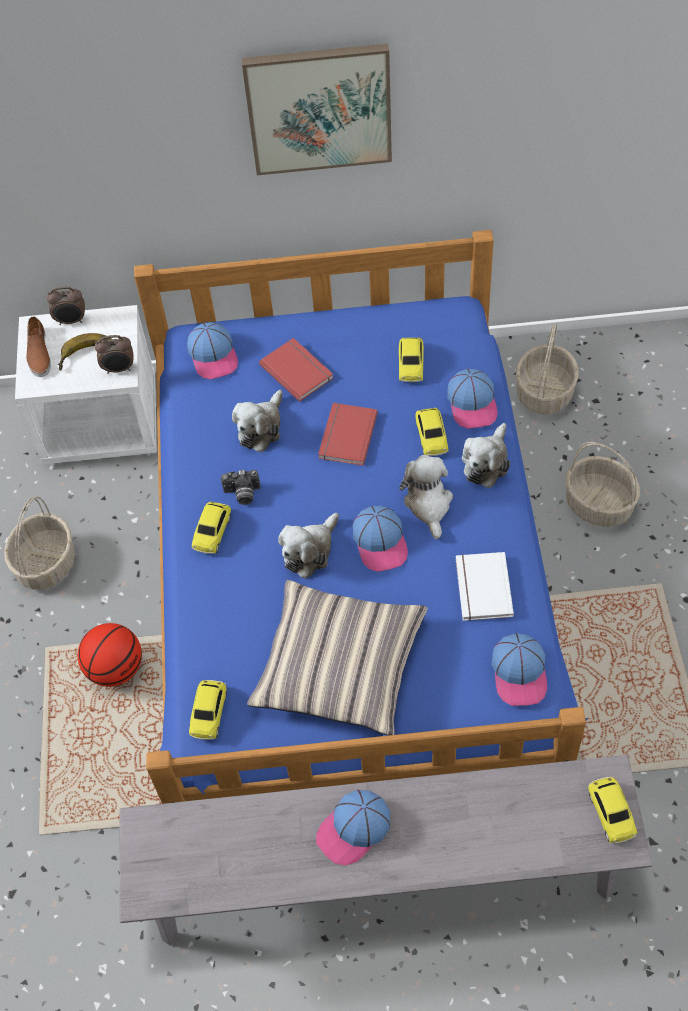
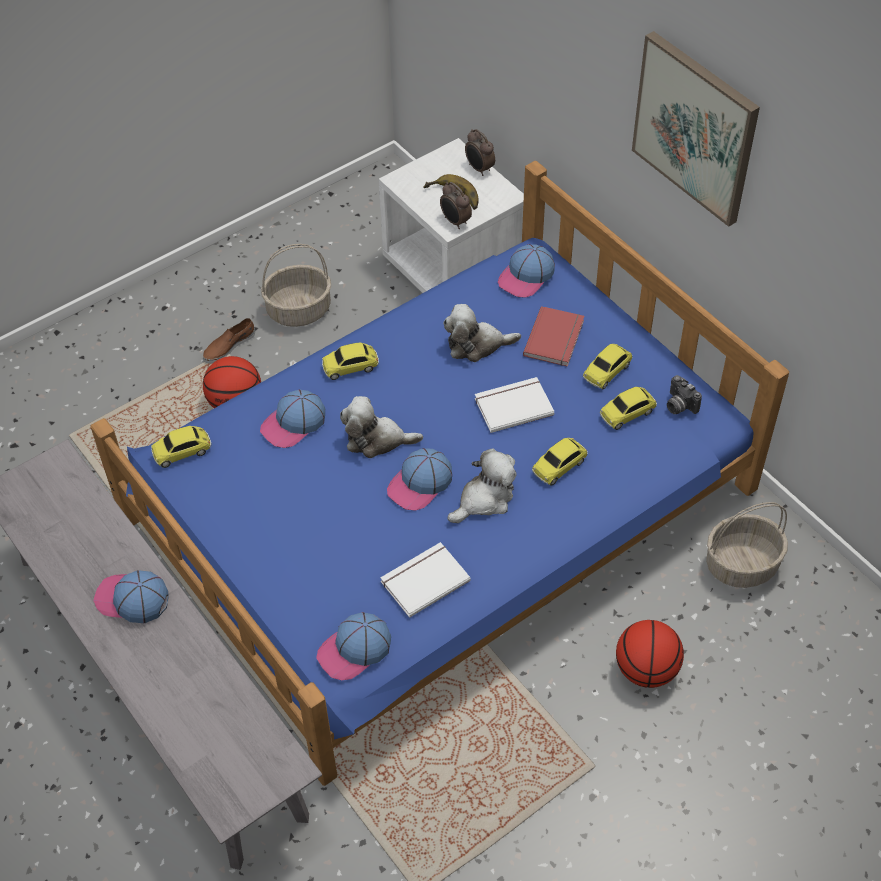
camera: 55 degrees right, 5 degrees down
(38, 353) = (432, 167): brown shoe -> brown shoe (229, 346)
(242, 494) = (400, 367): camera -> camera (678, 405)
(340, 666) = (279, 516): pillow -> none
(345, 436) = (512, 405): red book -> white book
(472, 403) = (620, 479): cap -> cap (293, 423)
(486, 462) = (563, 521): plush toy -> none
(597, 504) = (646, 670): basket -> basketball
(610, 812) = (254, 785): toy car -> toy car (607, 371)

